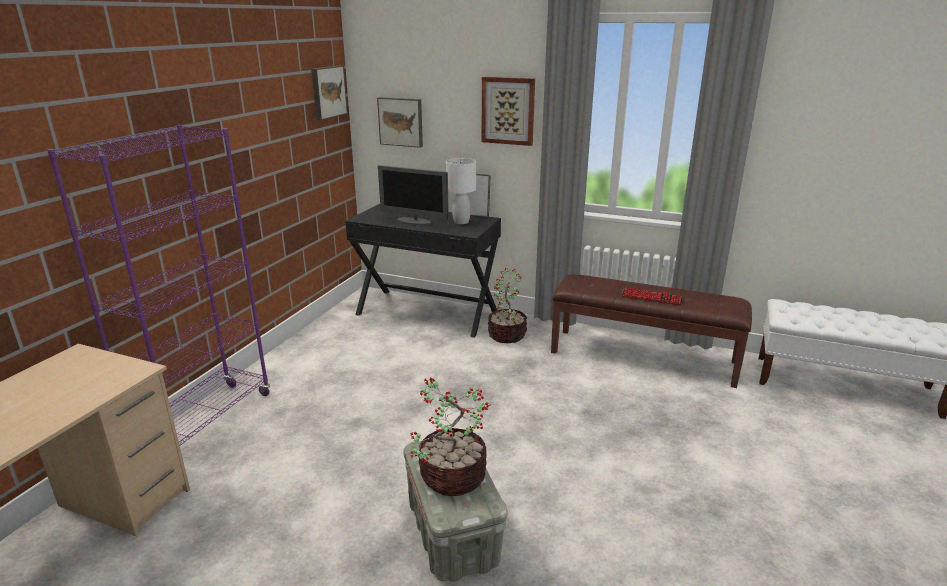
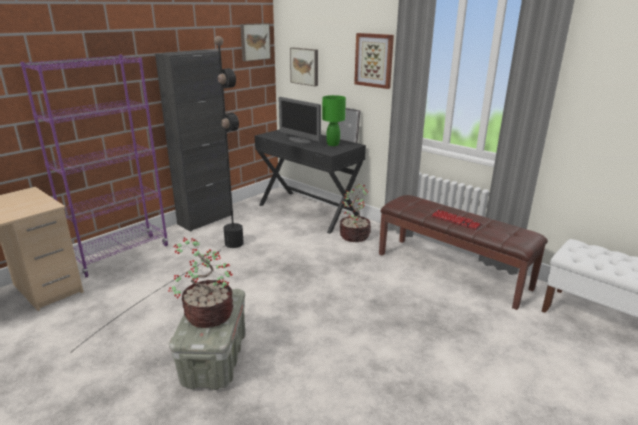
camera: 20 degrees right, 0 degrees up
(295, 347) = (205, 219): none -> black cabinet
(335, 415) = (198, 266): none -> black floor lamp
(461, 222) = (333, 144): white table lamp -> green table lamp

